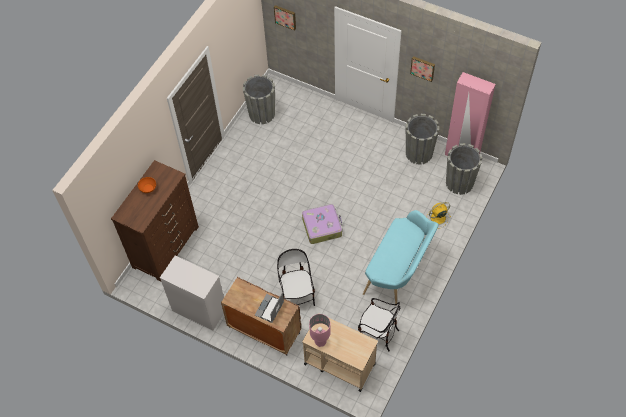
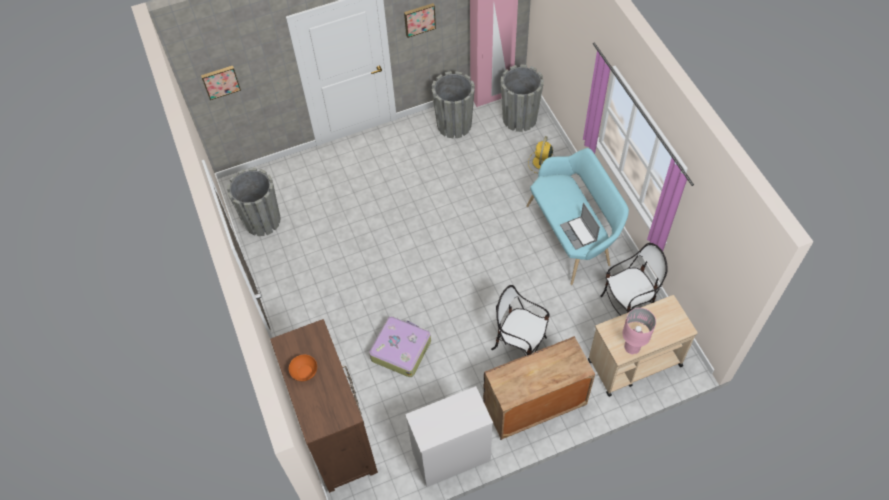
camera: 50 degrees left, 0 degrees up
(269, 309) = (555, 367): laptop -> laptop (579, 233)
(322, 227) = (458, 264): suitcase -> suitcase (401, 349)

